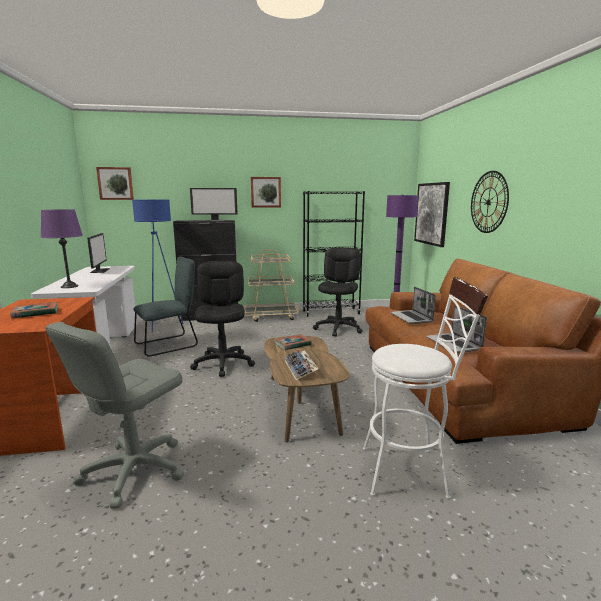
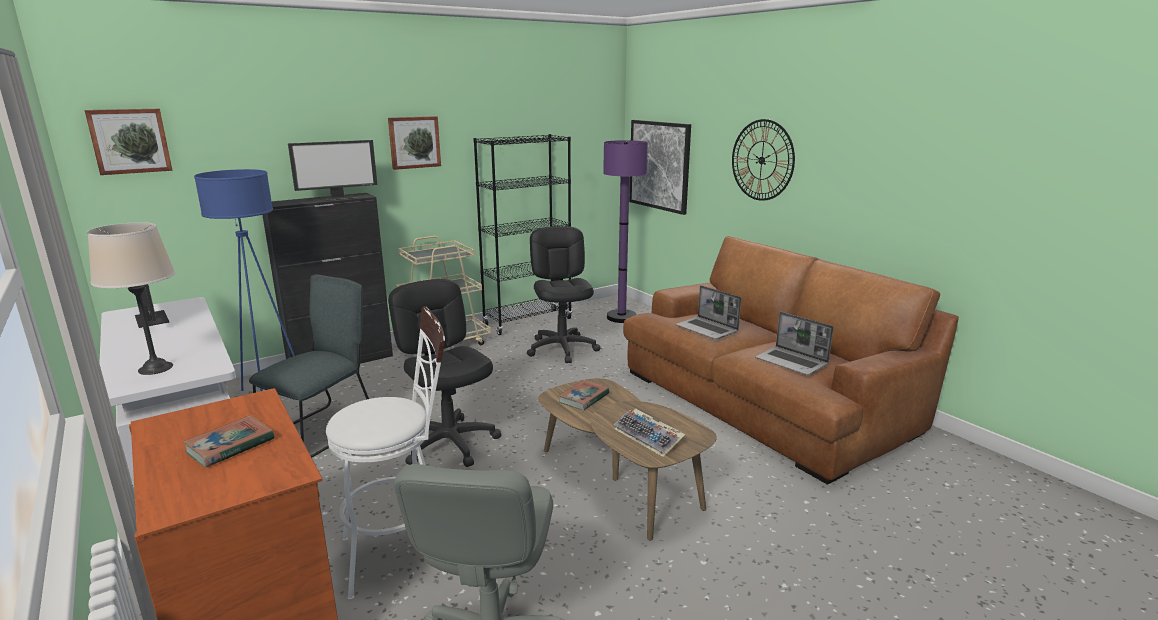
camera: 25 degrees left, 5 degrees up
(69, 286) = (155, 368): purple table lamp -> beige table lamp
(411, 471) = (813, 532): white stool -> white stool (404, 553)

